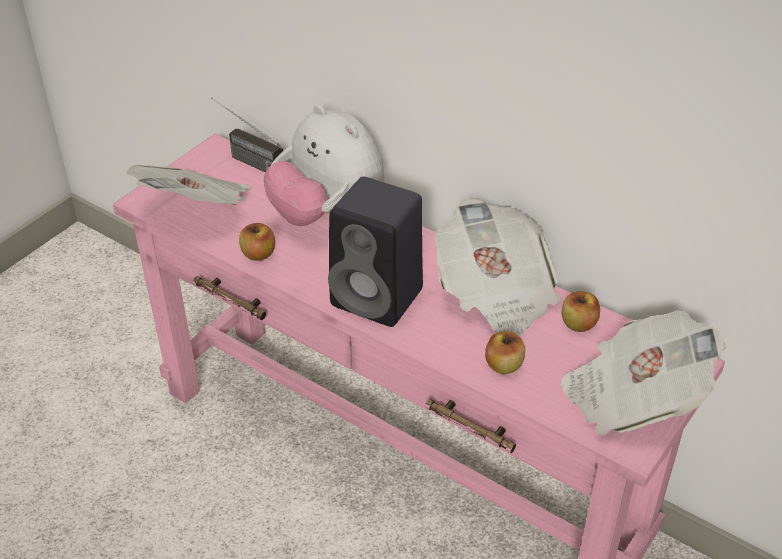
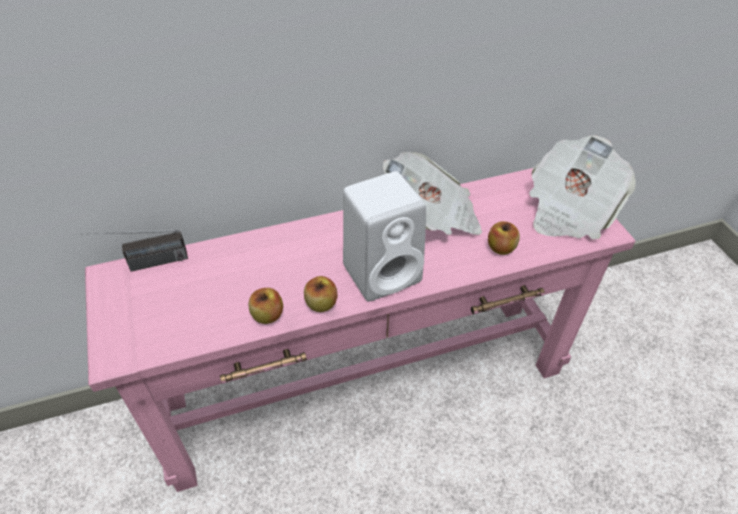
camera: 55 degrees left, 5 degrees up
(197, 209) = (168, 326): newspaper -> none
(327, 214) = (265, 253): plush toy -> none
(380, 298) = (384, 272): black speaker -> white speaker
(578, 324) = (491, 196): apple -> apple (321, 304)

